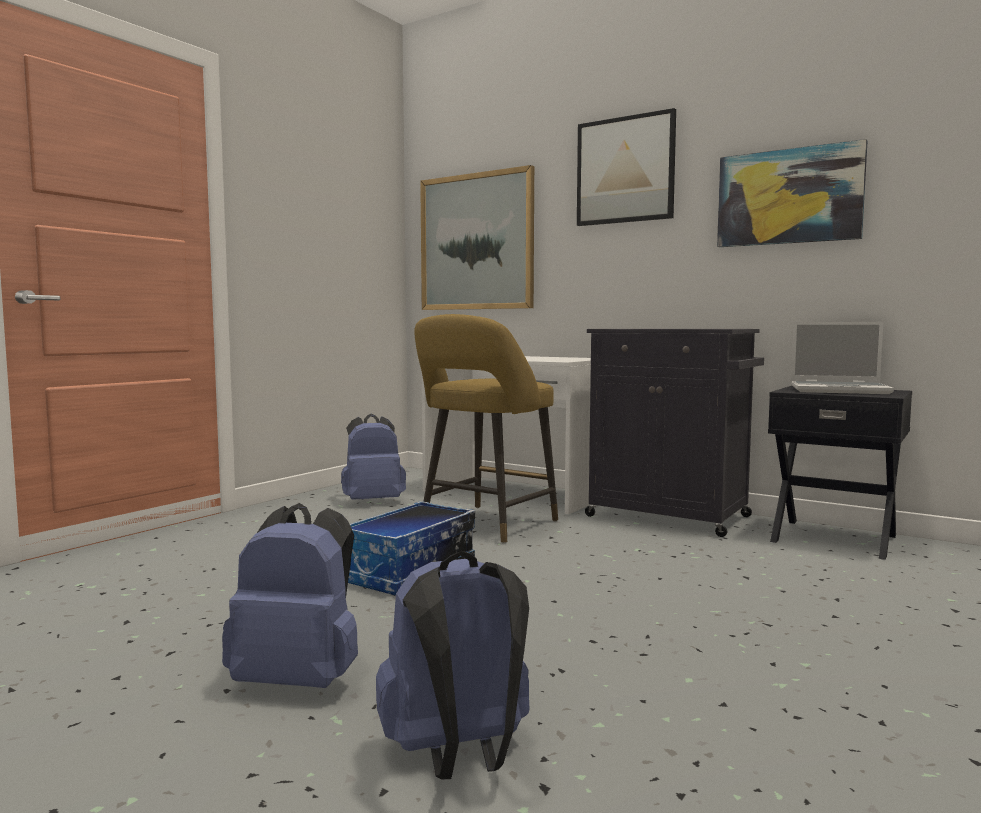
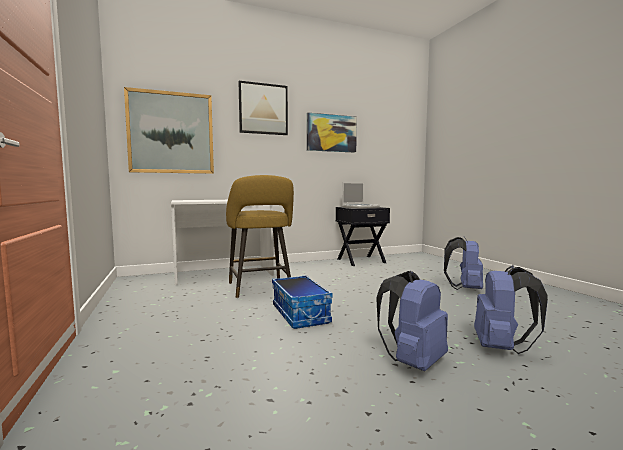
camera: 55 degrees left, 0 degrees up
(373, 501) = (166, 296): blue backpack -> blue backpack (464, 289)
(671, 517) = (306, 266): black cabinet -> none

